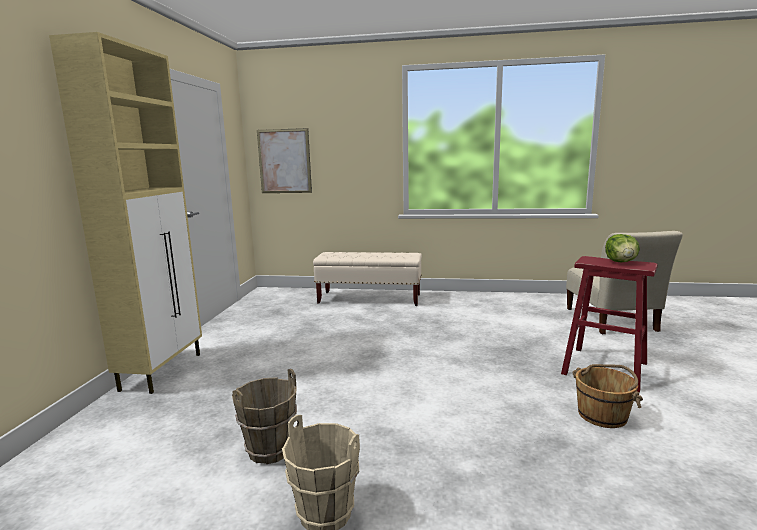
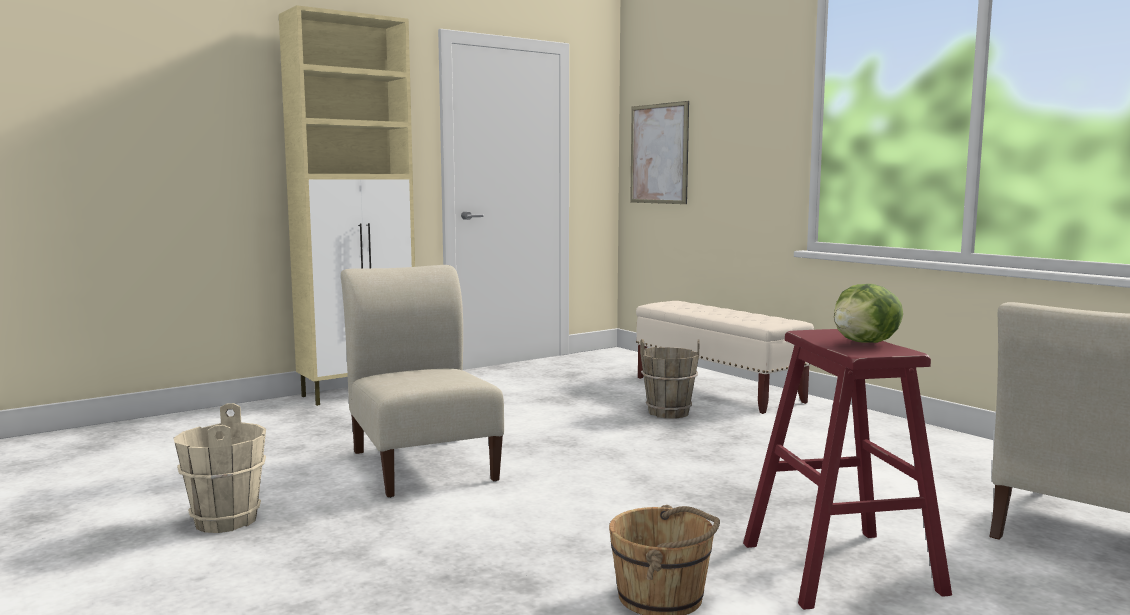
camera: 45 degrees right, 5 degrees down
(269, 450) = (292, 470): brown bucket -> brown bucket (668, 412)
(338, 402) = (422, 463): none -> beige chair

